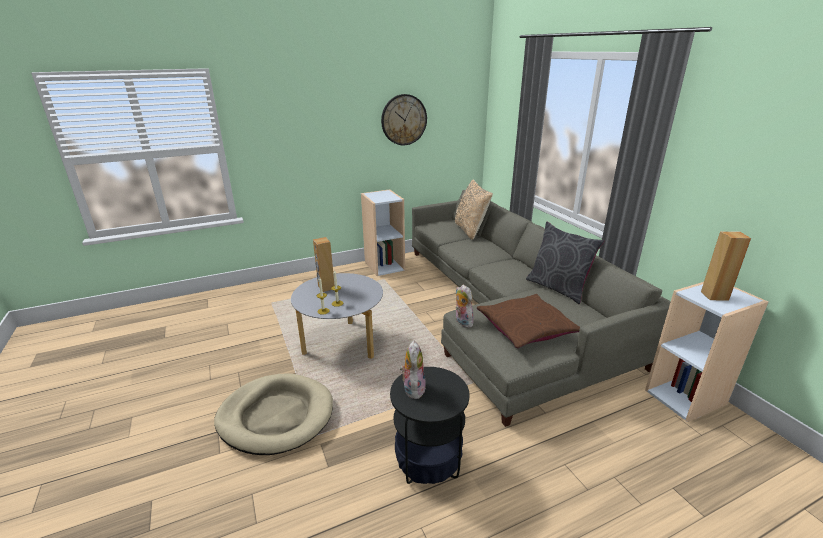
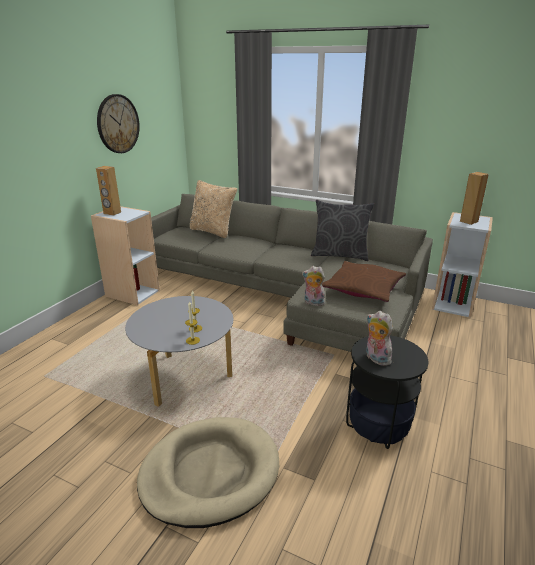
camera: 40 degrees left, 0 degrees up
(326, 287) = (159, 320): brown speaker -> brown speaker (112, 213)

